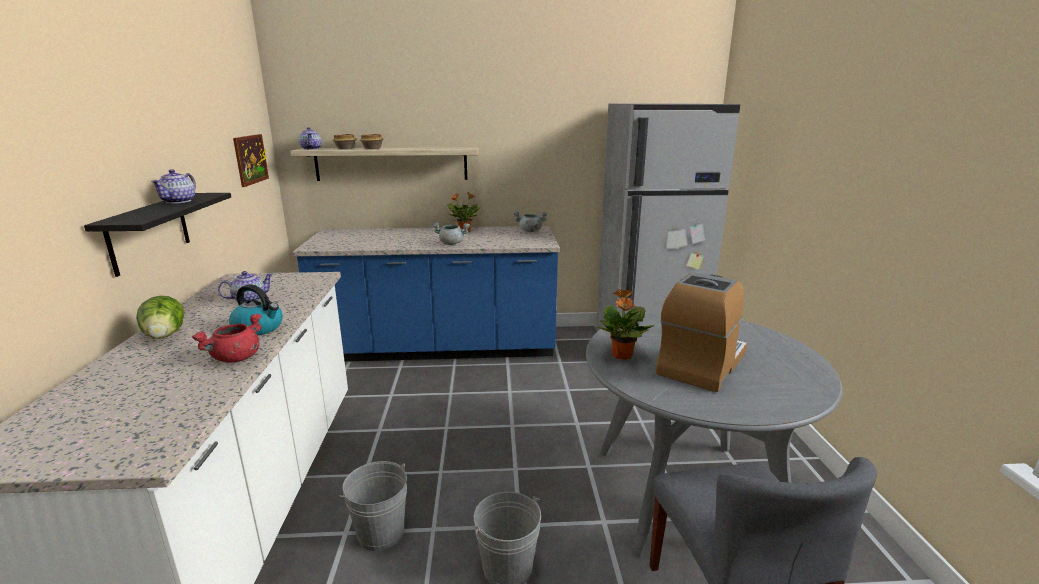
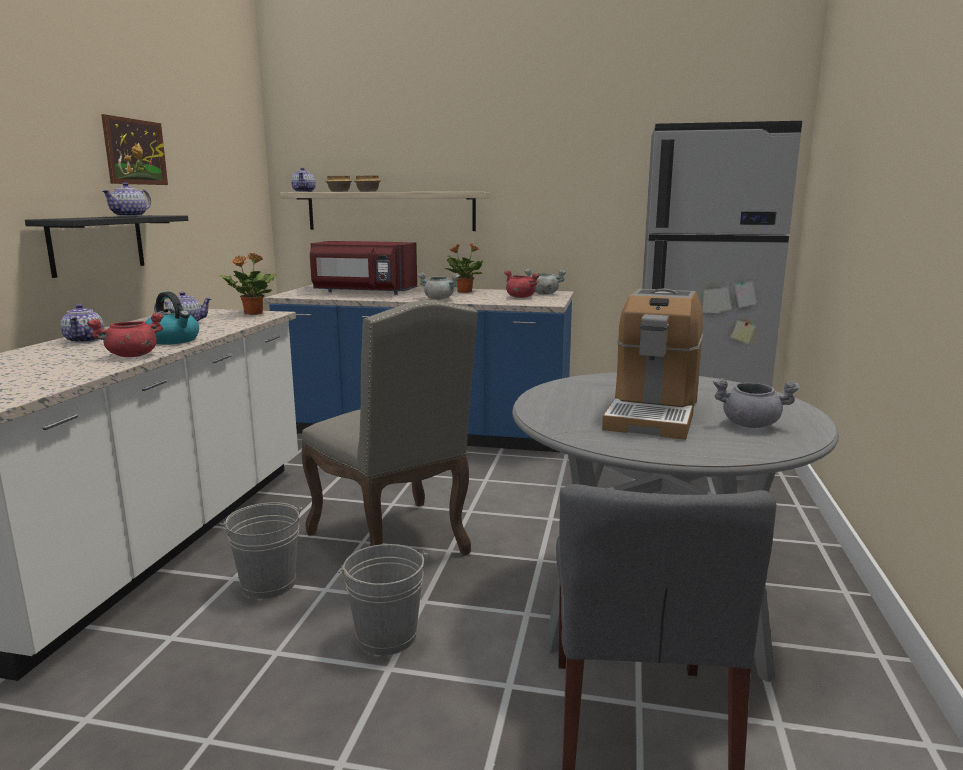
camera: 15 degrees right, 5 degrees down
(165, 337) = (85, 340): lettuce -> teapot
(250, 159) = (235, 198): picture -> picture (135, 152)
(378, 238) = (363, 292): none -> red microwave
(467, 468) = (394, 543): none -> grey chair
(515, 237) = (520, 297): none -> red cooking pot
(621, 356) = (558, 400): potted plant -> potted plant (252, 313)
(701, 364) = (653, 413): coffee machine -> coffee machine turned 150 degrees clockwise
(775, 368) = (750, 424): none -> grey cooking pot

